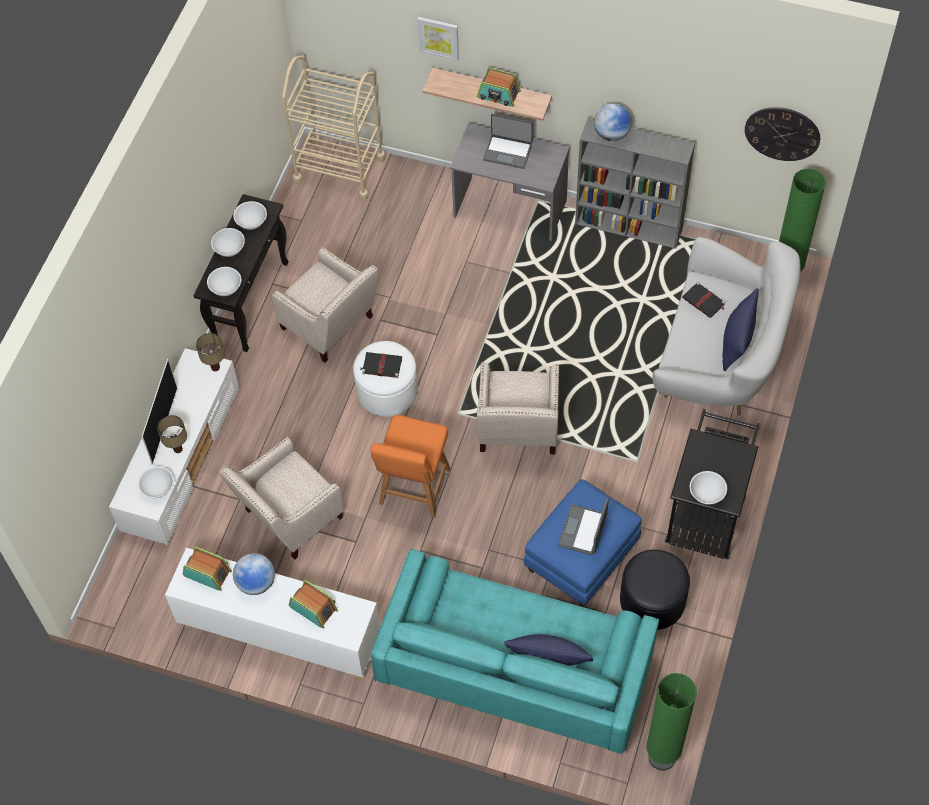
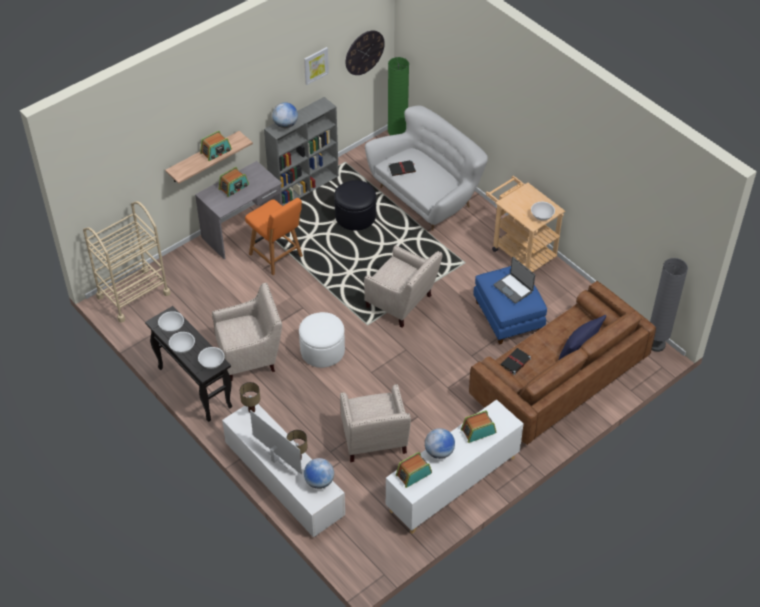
camera: 60 degrees left, 10 degrees down
(158, 488) = (319, 481): white bowl -> globe
(381, 365) = (321, 328): black book -> black book (515, 362)
(414, 489) = (402, 370): orange chair -> orange chair (277, 256)
(438, 37) = (166, 142): picture -> picture (315, 65)
(508, 151) = (234, 187): laptop -> radio
(515, 669) = (558, 381): turquoise sofa -> brown sofa
(652, 600) = (557, 300): black ottoman -> black ottoman (355, 216)
(662, 757) = (656, 345): green floor lamp -> grey floor lamp
(707, 512) = (519, 250): black cart -> beige cart
(737, 340) = (438, 169): blue pillow -> none

